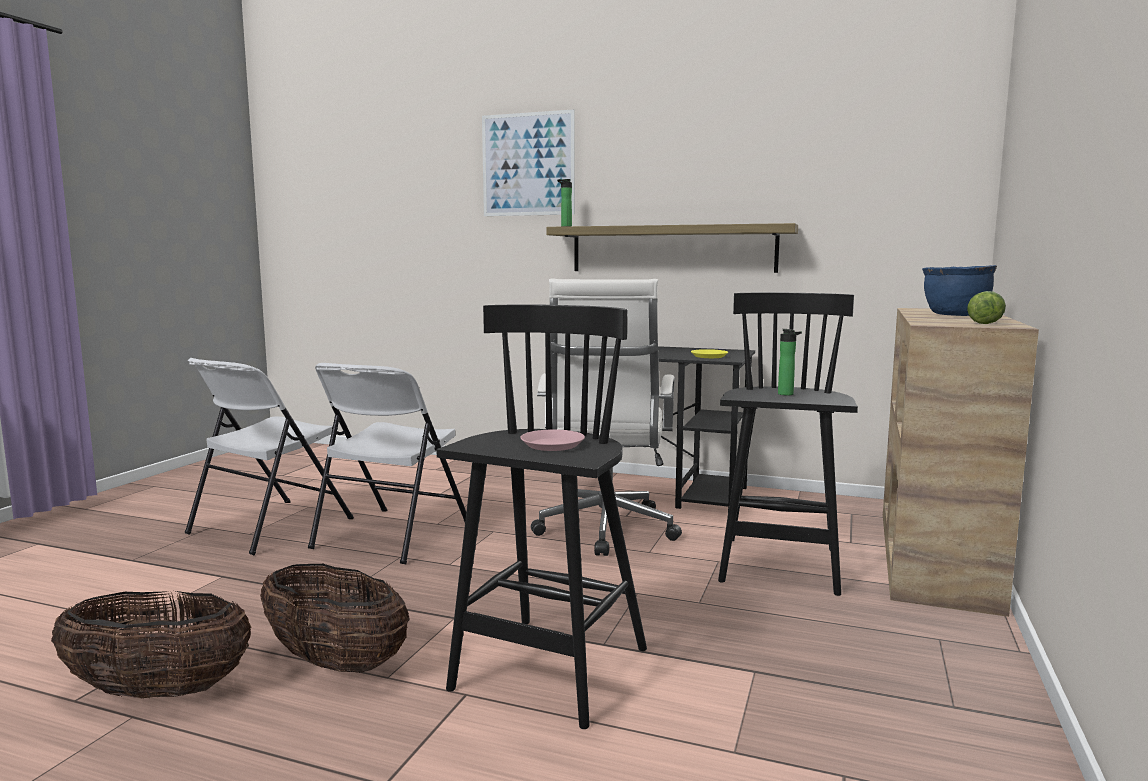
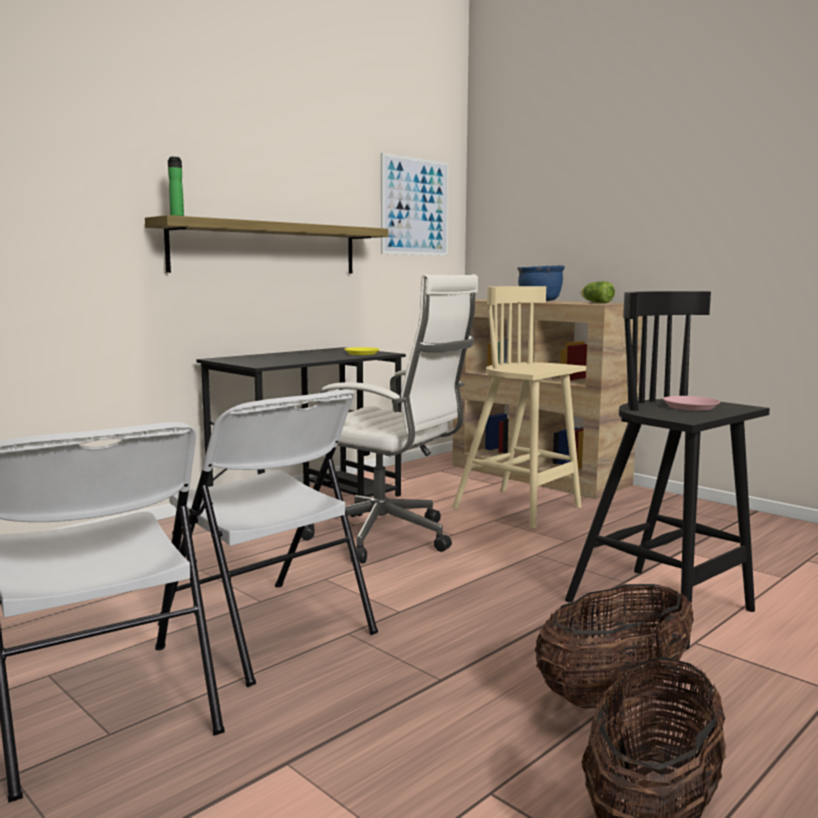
camera: 65 degrees left, 0 degrees up
(528, 164) = (96, 128): picture -> picture (415, 207)
(780, 567) = (521, 508): black stool -> beige stool
(787, 394) = (531, 367): bottle -> none

